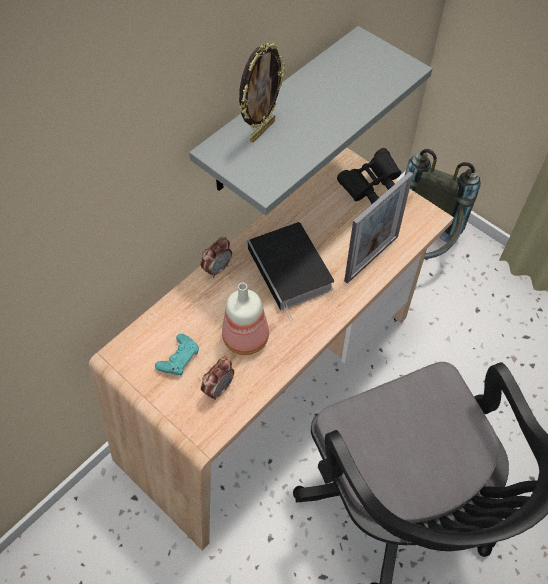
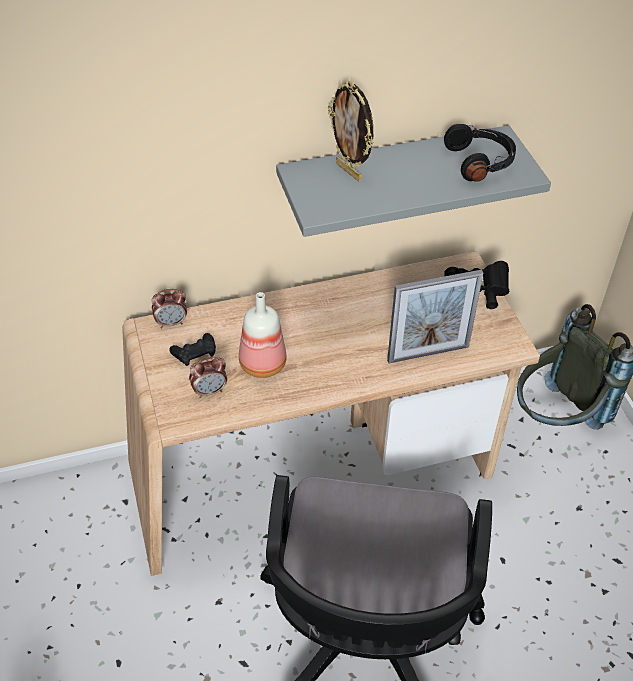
camera: 30 degrees right, 10 degrees down
(179, 358) = (194, 353): turquoise game controller -> black game controller
(217, 269) = (281, 300): alarm clock -> alarm clock (171, 323)
(261, 130) = (349, 171): picture frame -> picture frame turned 75 degrees clockwise
(292, 271) = (345, 331): book -> none
(363, 72) = (480, 162): none -> black headphones

